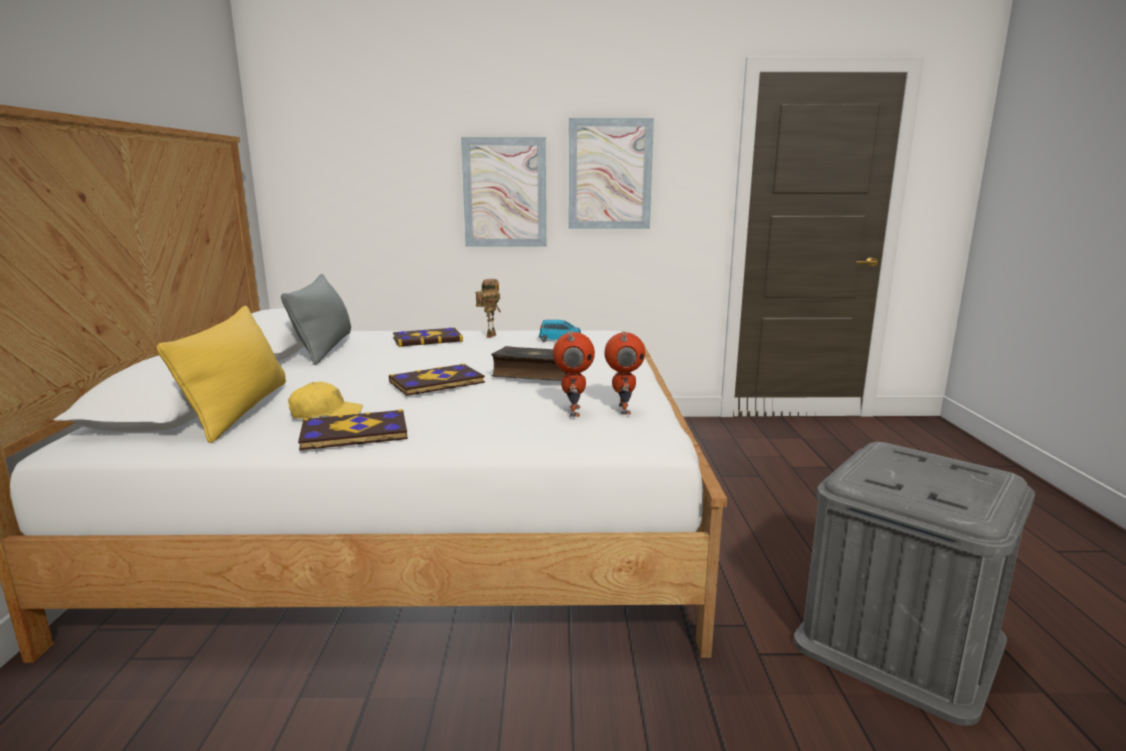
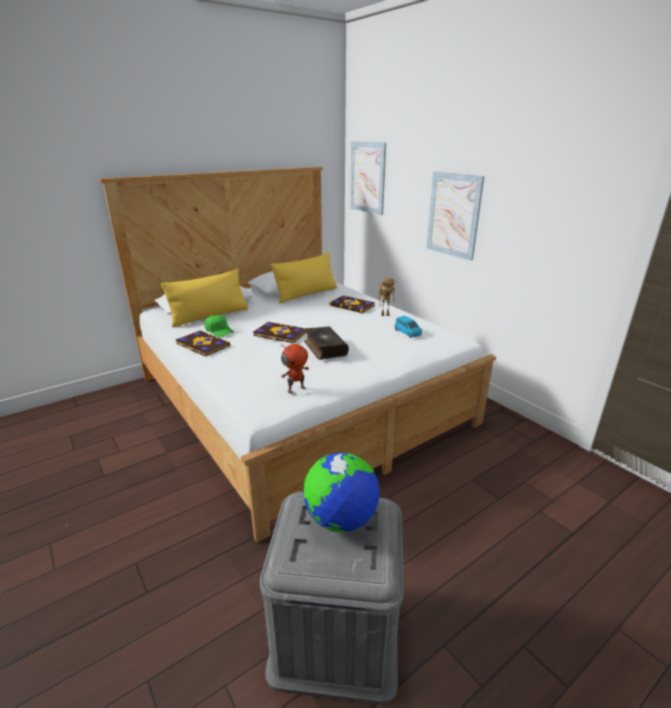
camera: 55 degrees right, 10 degrees up
(324, 348) = (306, 294): grey pillow -> yellow pillow
(325, 414) = (219, 331): yellow cap -> green cap
(573, 411) = (271, 377): toy robot -> none
(610, 174) = (525, 212): picture -> picture (367, 177)
(902, 467) = (340, 519): none -> globe

